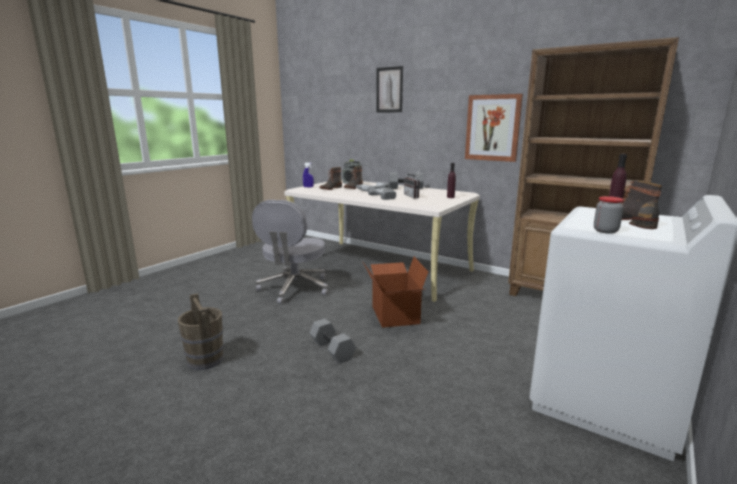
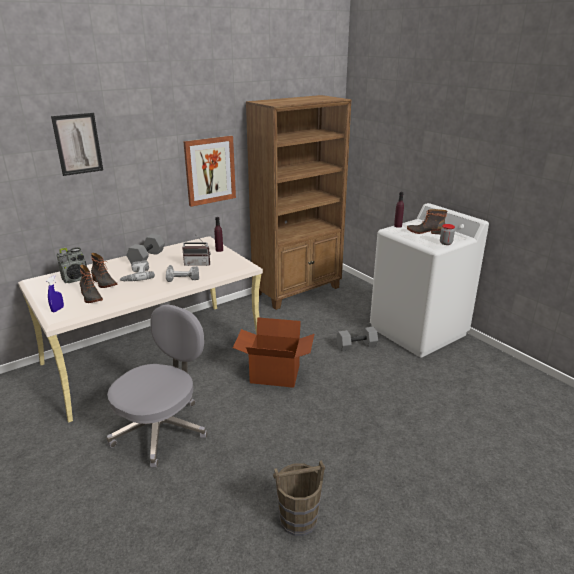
camera: 70 degrees left, 10 degrees up
(294, 289) = (162, 429): grey office chair -> grey office chair turned 90 degrees counterclockwise
(333, 350) = (319, 424): grey dumbbell -> grey dumbbell (356, 345)

